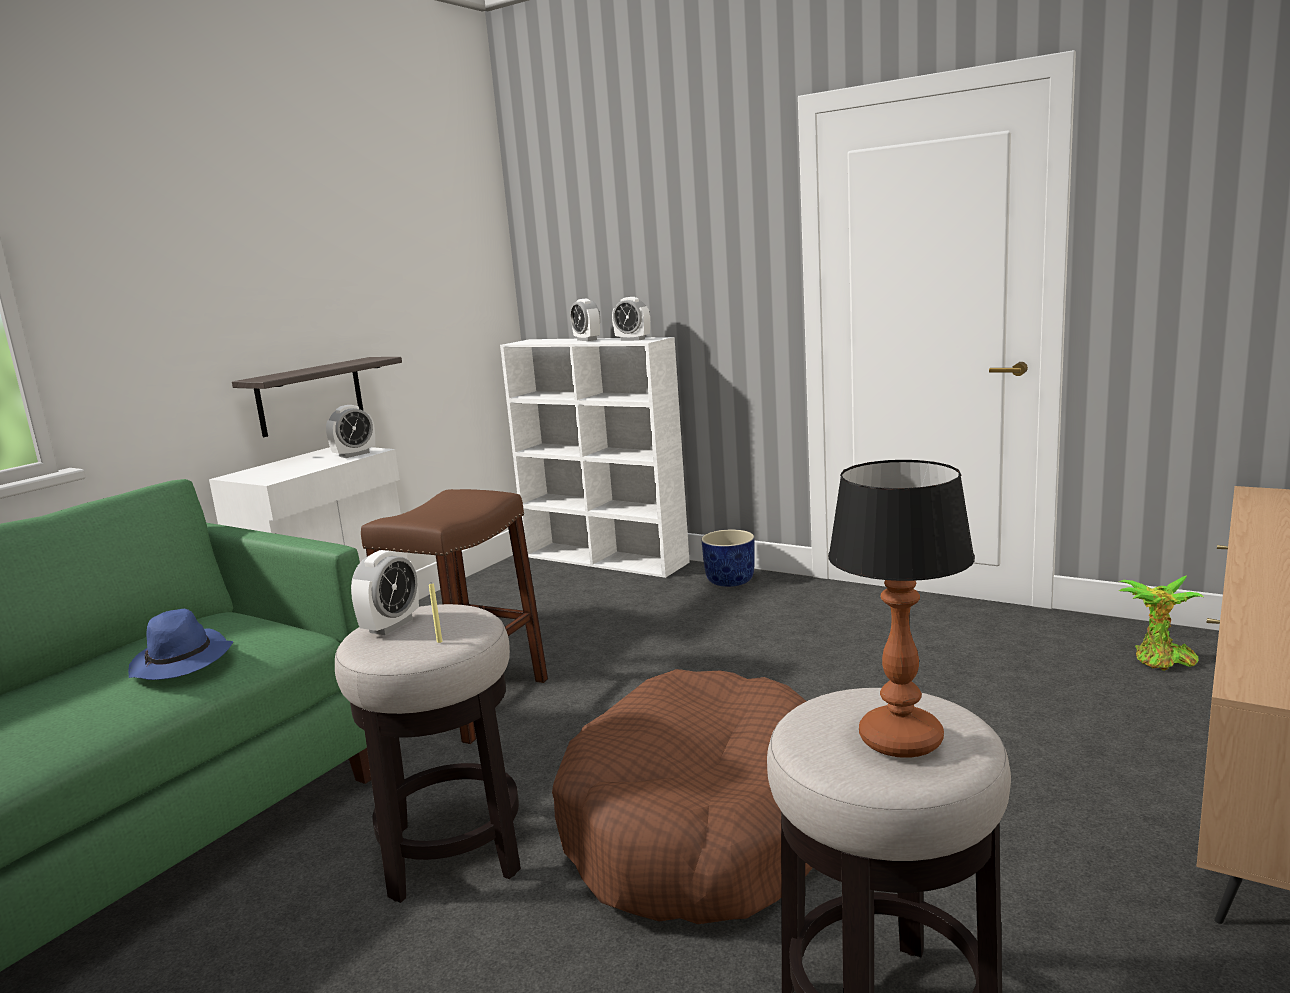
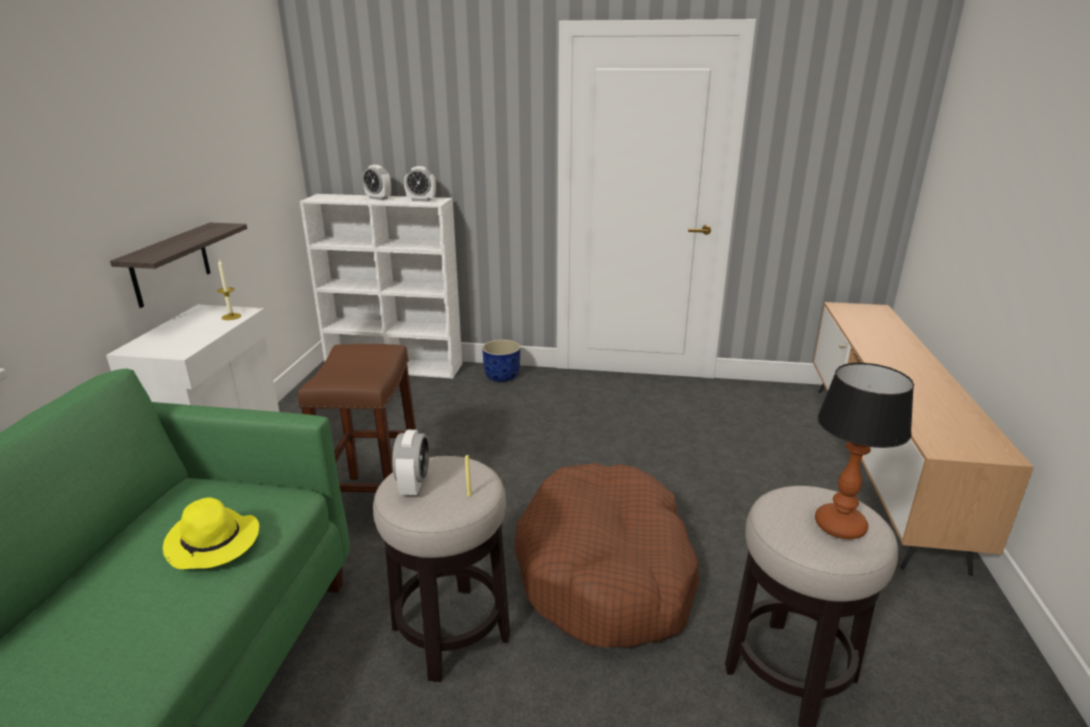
camera: 25 degrees left, 10 degrees up
(182, 662) = (214, 543): blue hat -> yellow hat
(354, 454) = (231, 316): alarm clock -> candle
(1161, 661) = (790, 408): potted plant -> none

